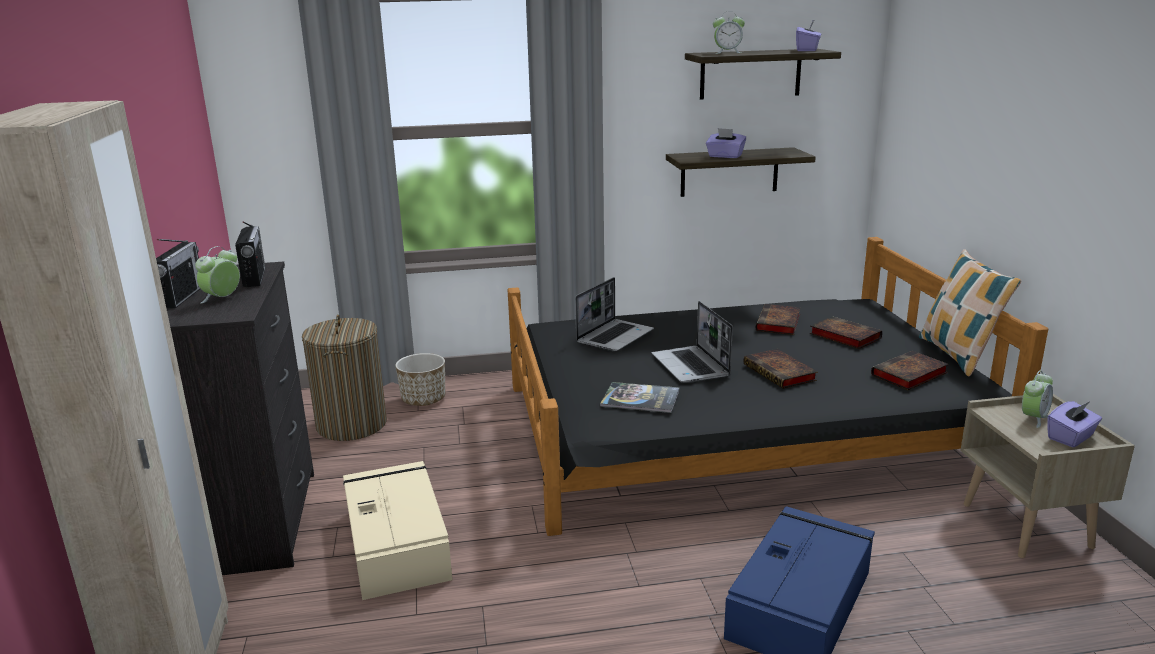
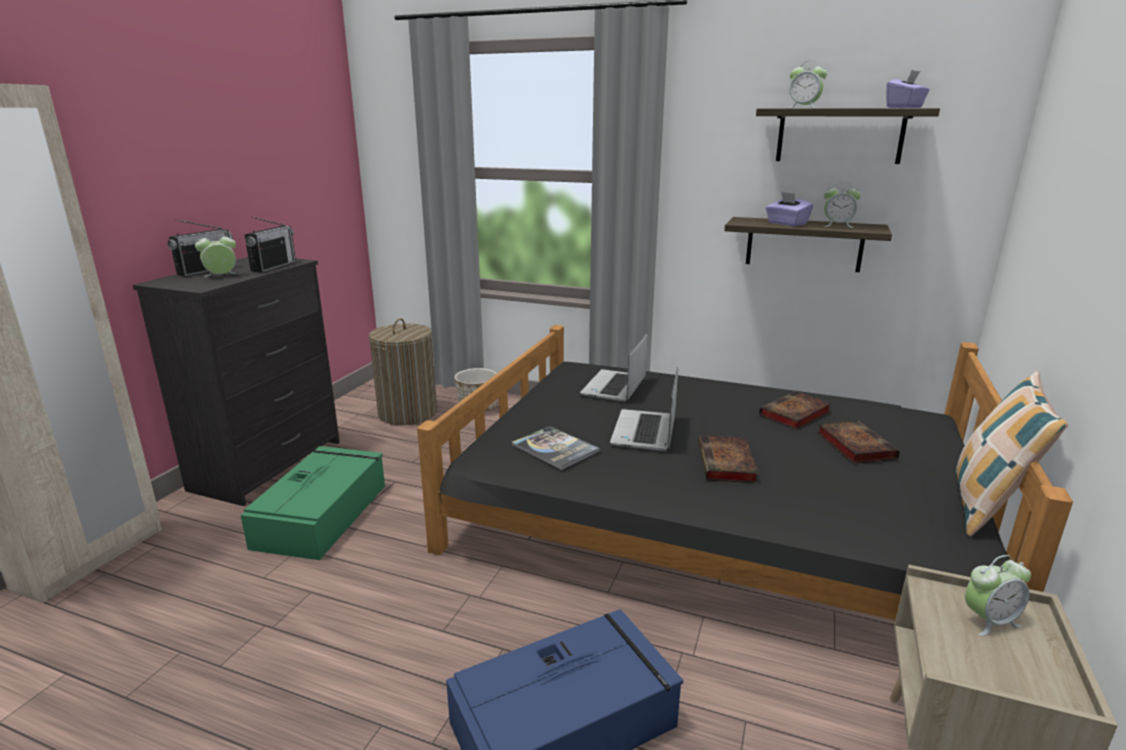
camera: 30 degrees right, 0 degrees up
(397, 542) = (323, 514): beige storage box -> green storage box
(614, 336) = (614, 388): laptop -> laptop turned 135 degrees clockwise
(764, 153) = (837, 226): none -> alarm clock
(908, 375) = (879, 510): book -> none
(1071, 437) = (1020, 670): purple tissue box -> none

